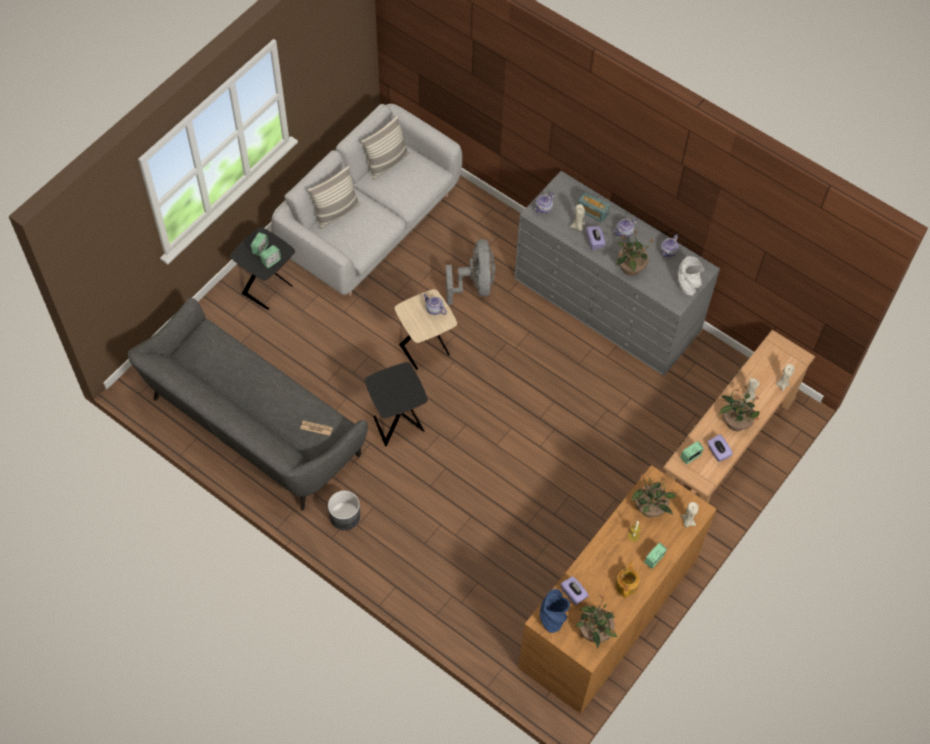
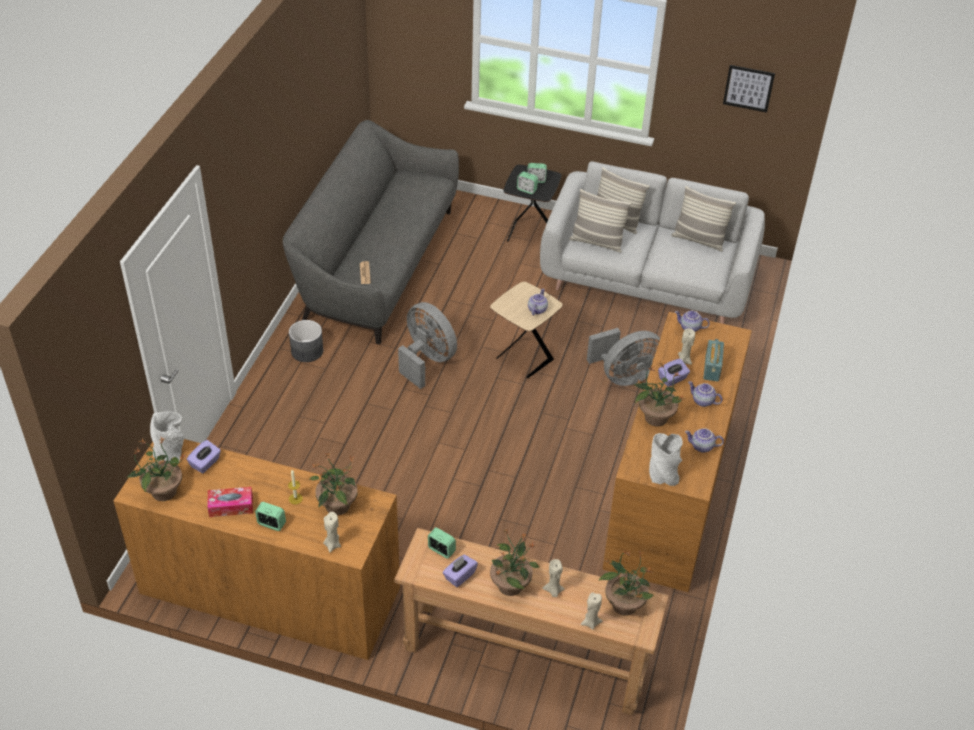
camera: 70 degrees right, 15 degrees down
(339, 38) = (748, 88): none -> picture
(357, 236) = (597, 242): none -> pillow
(397, 423) = (427, 360): black side table -> grey fan
(552, 618) = (171, 452): blue vase -> grey vase
(607, 304) = (669, 493): grey dresser -> brown dresser
(626, 584) = (231, 506): teapot -> tissue box
(772, 358) = (624, 604): none -> potted plant

